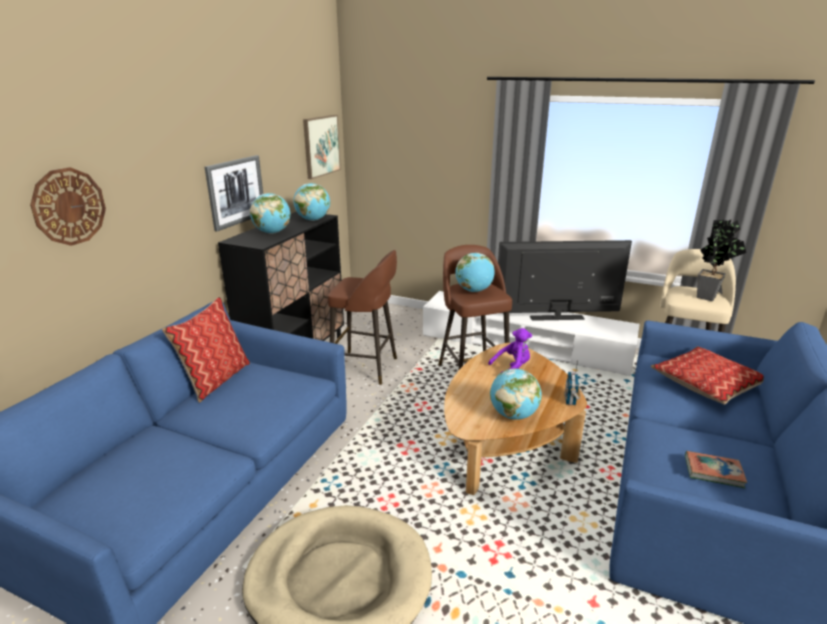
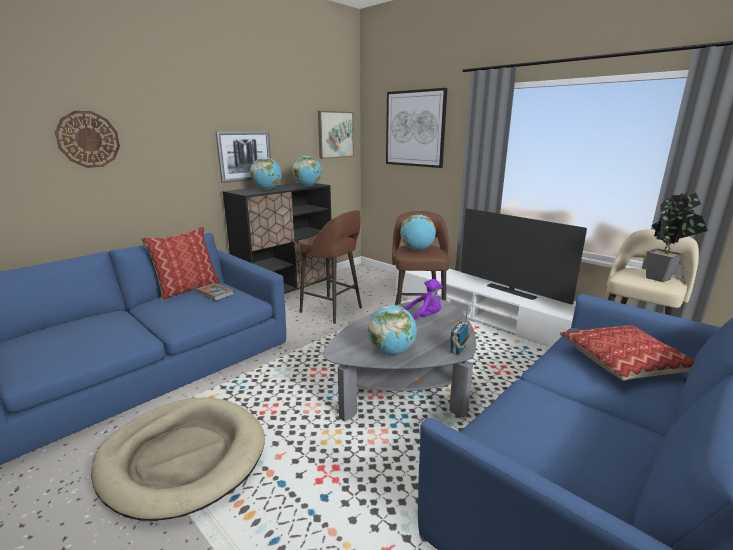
camera: 20 degrees right, 5 degrees down
(422, 138) = (414, 128): none -> picture
(505, 442) = (406, 386): brown coffee table -> grey coffee table
(557, 318) = (511, 291): television -> television turned 150 degrees counterclockwise
(713, 472) = (564, 443): book -> book (215, 294)

